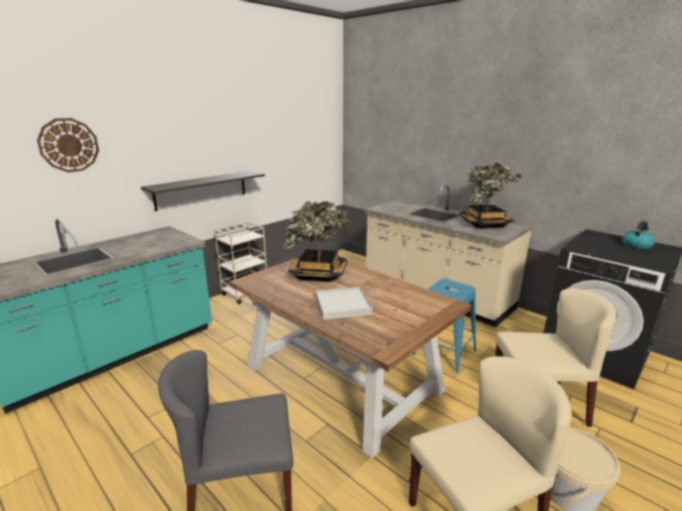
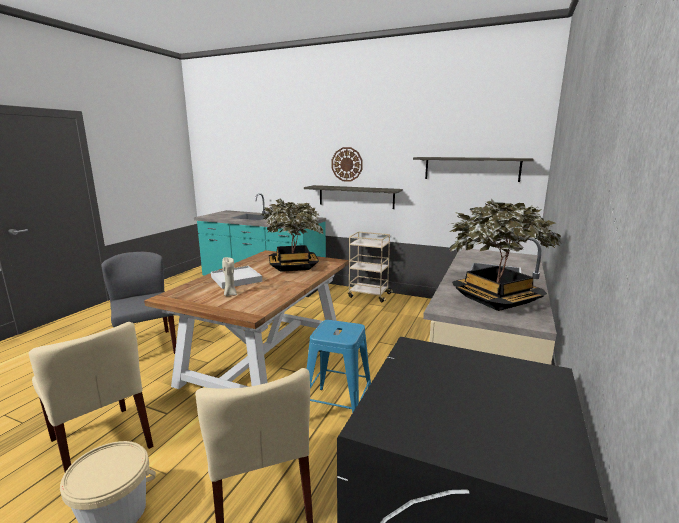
camera: 70 degrees right, 5 degrees down
(69, 145) = (280, 152): wall clock -> wall clock (347, 164)
(300, 142) = (471, 169): none -> shelf
(393, 311) = (230, 294): none -> beige candle
(636, 245) = (512, 420): kettle -> none

